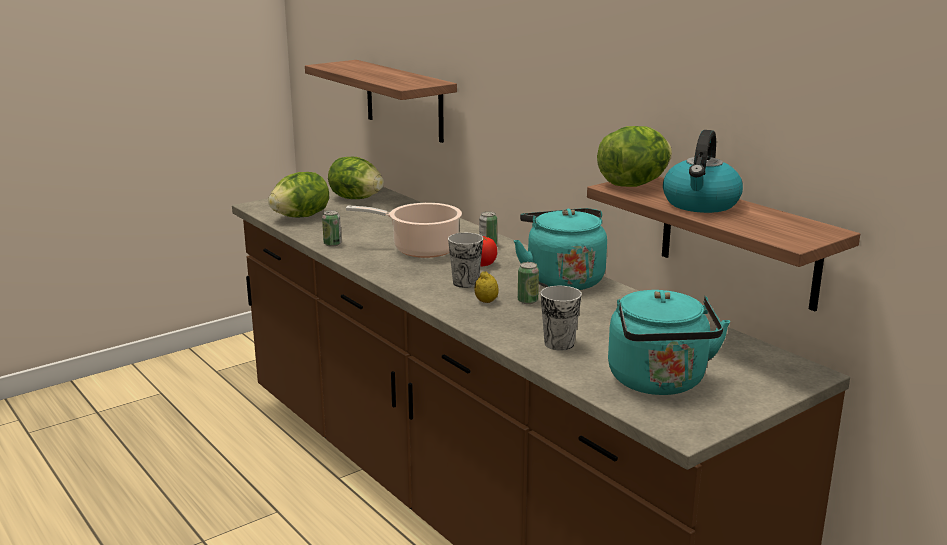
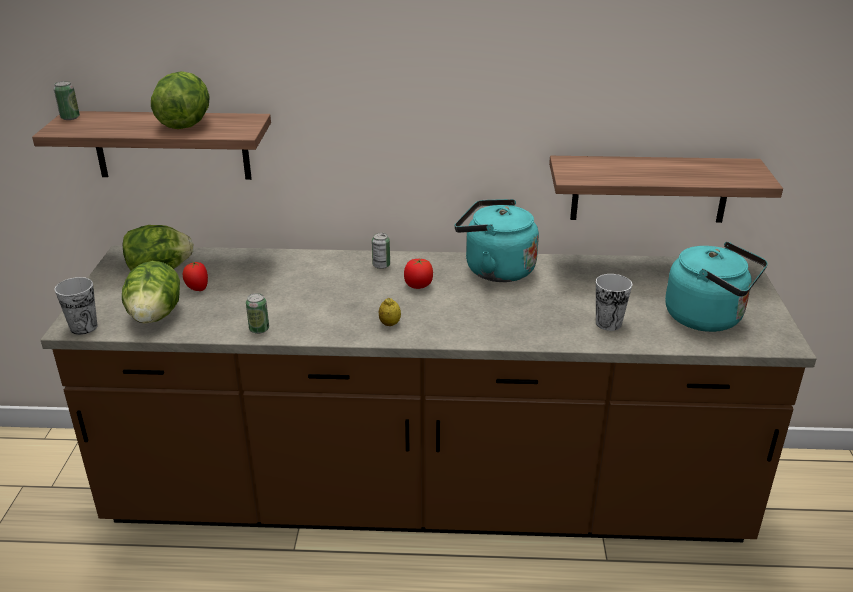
camera: 50 degrees left, 10 degrees up
(352, 214) = (197, 289): none -> tomato
(421, 249) = (342, 295): cooking pot -> none
(465, 283) = (446, 308): cup -> cup (84, 327)
(486, 301) = (495, 316): lemon -> lemon (390, 324)
(527, 301) = (517, 300): can -> can (70, 117)
(633, 184) = (575, 170): lettuce -> lettuce (185, 124)
(701, 204) = (650, 171): kettle -> none

